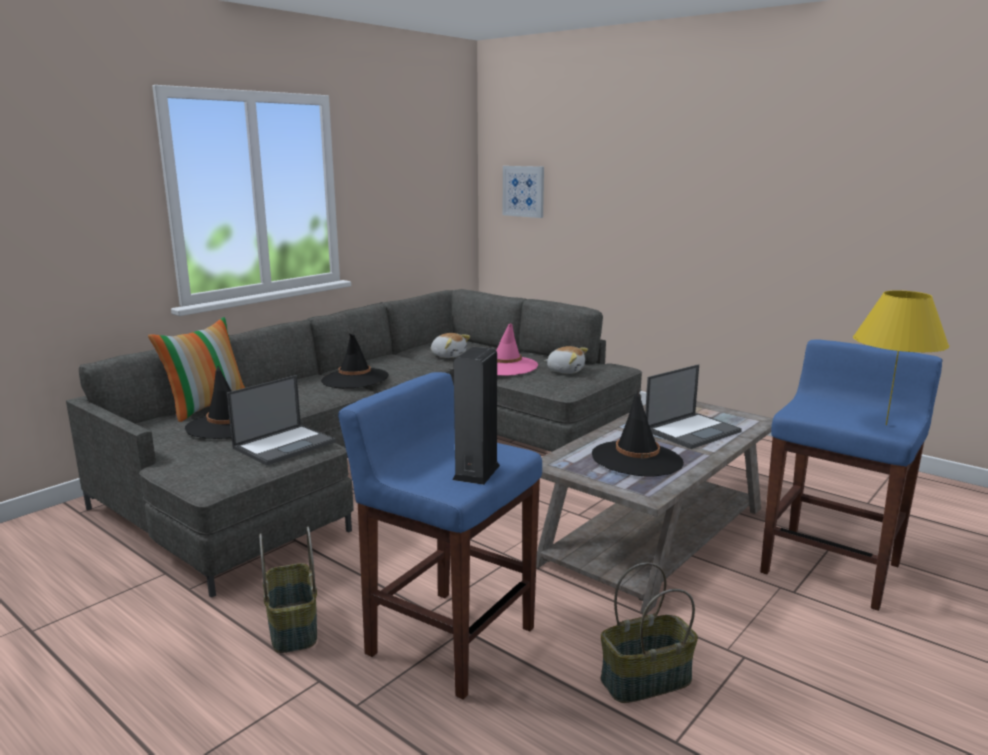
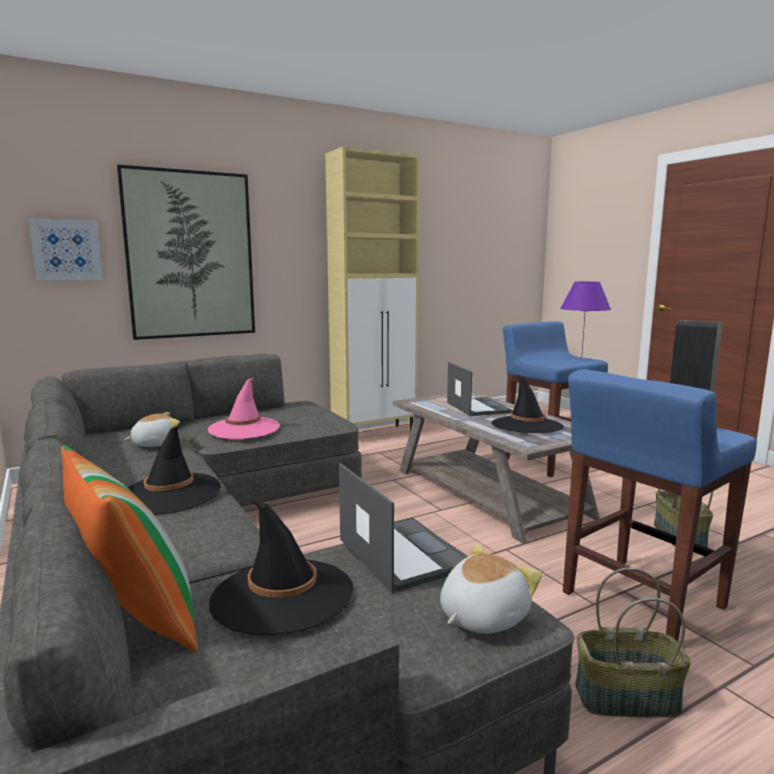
camera: 70 degrees left, 5 degrees down
(565, 371) = (290, 414): plush toy -> plush toy (481, 616)
(609, 199) = (190, 255): none -> picture
(767, 447) = (375, 434): none -> beige cabinet
(886, 425) = (581, 358): yellow table lamp -> purple table lamp

